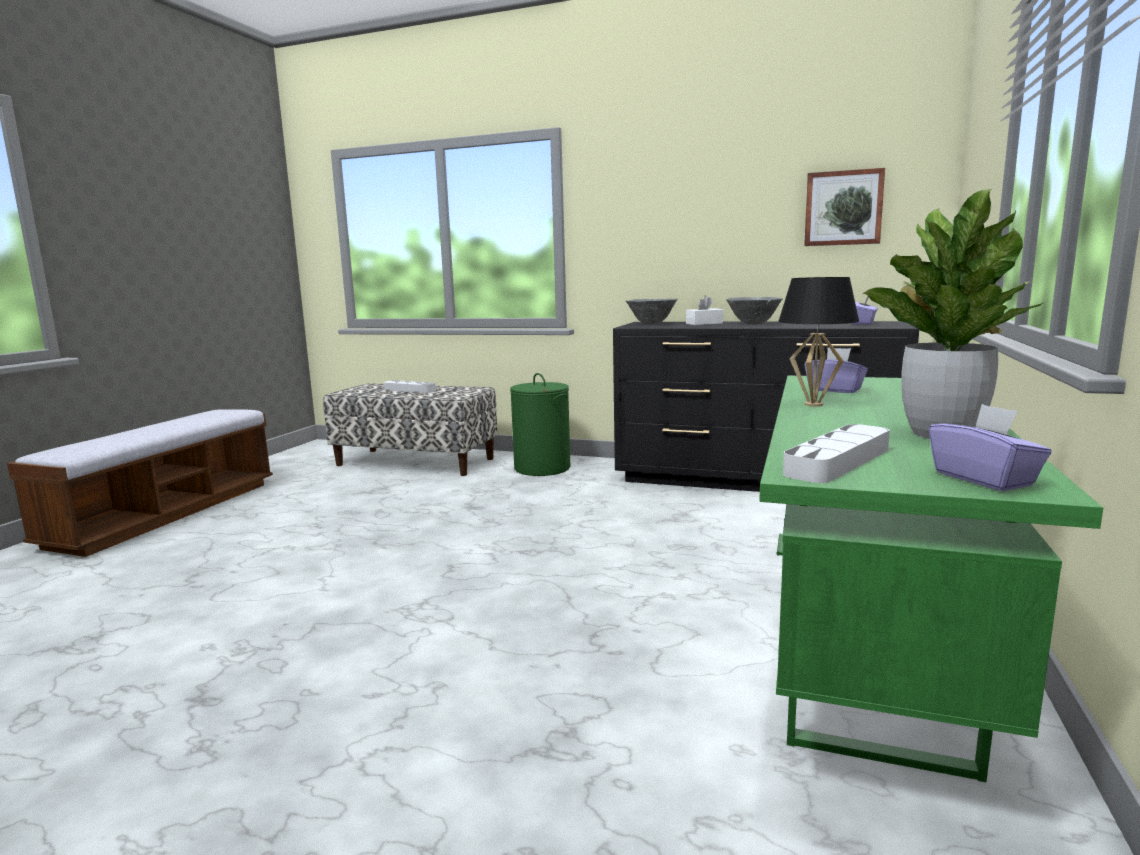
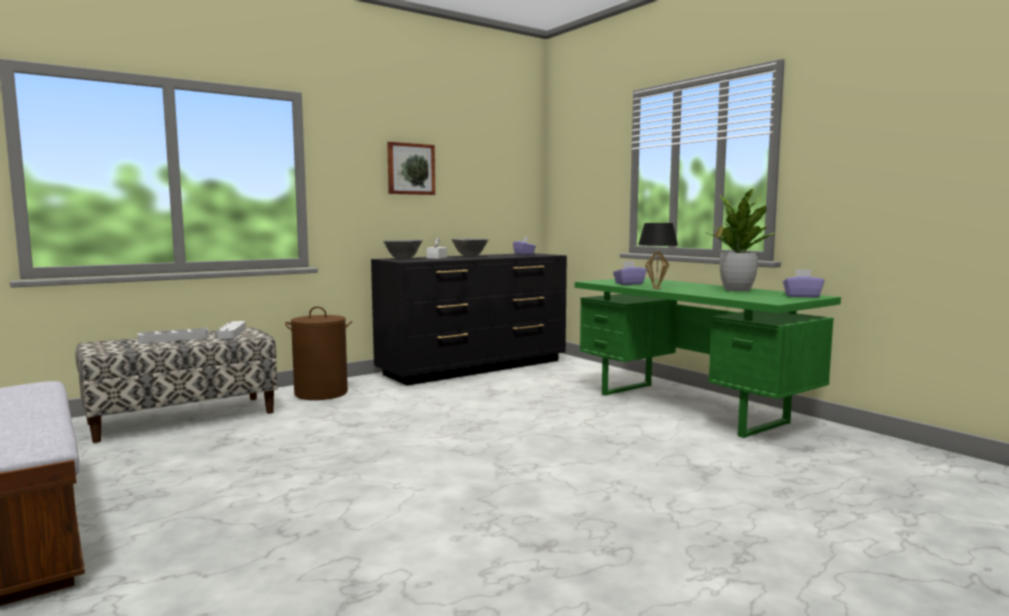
camera: 55 degrees left, 5 degrees down
(542, 468) = (321, 393): green laundry basket -> brown laundry basket
(838, 461) = (760, 298): grey tray -> grey tray (232, 333)
(843, 208) = (495, 182): picture -> picture (410, 169)

